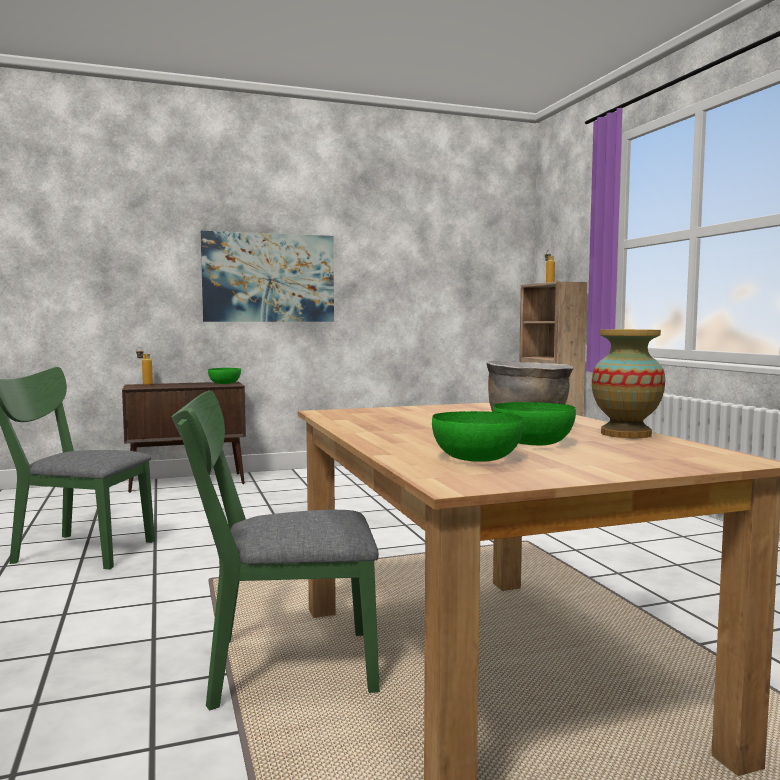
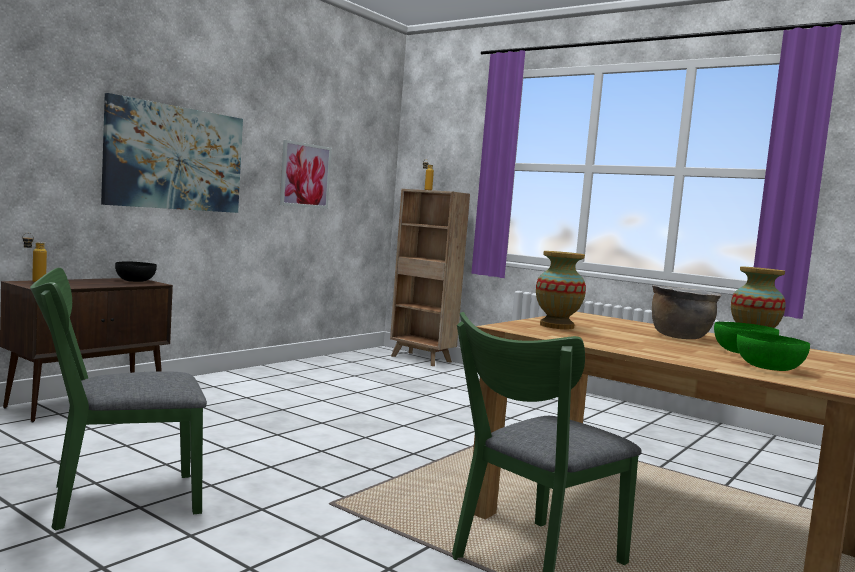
camera: 35 degrees left, 0 degrees up
(225, 383) = (135, 281): green bowl -> black bowl
(399, 412) = (556, 326): none -> vase
(411, 281) = (305, 175): none -> picture

